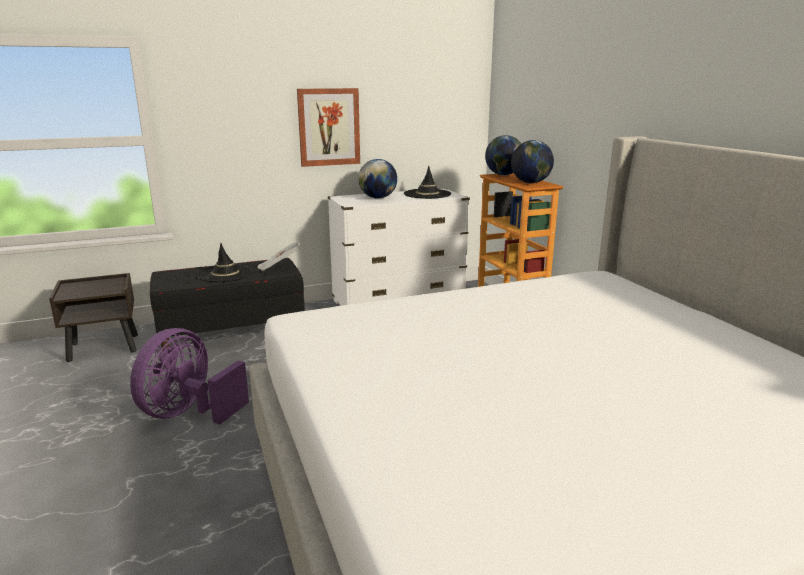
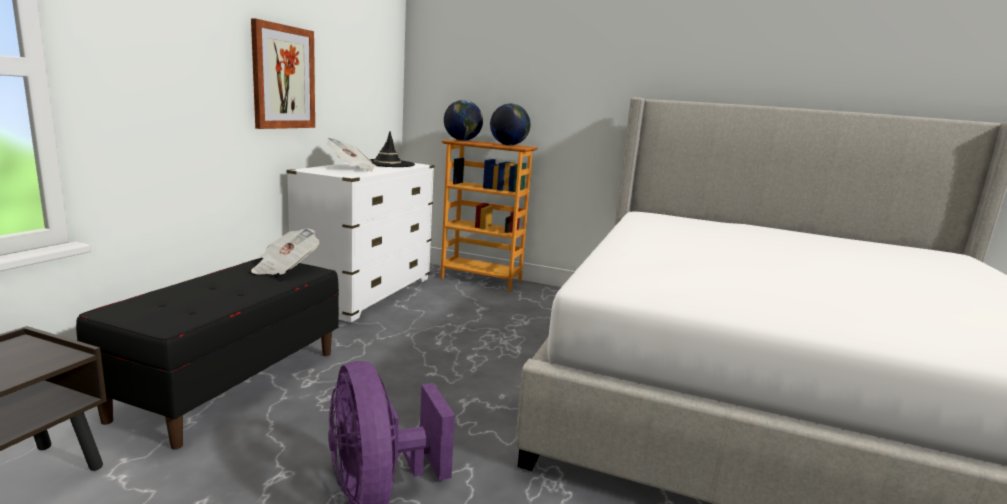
camera: 50 degrees left, 5 degrees down
(225, 274) = (228, 289): black hat -> none
(378, 198) = (352, 169): globe -> newspaper

